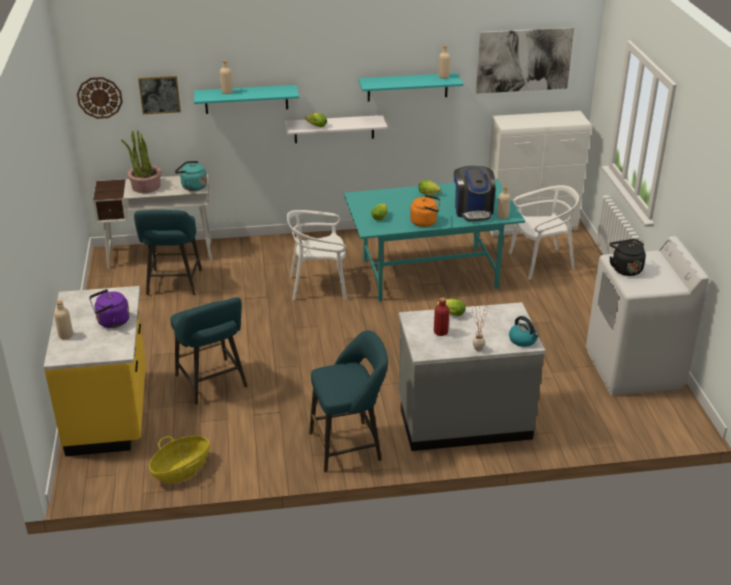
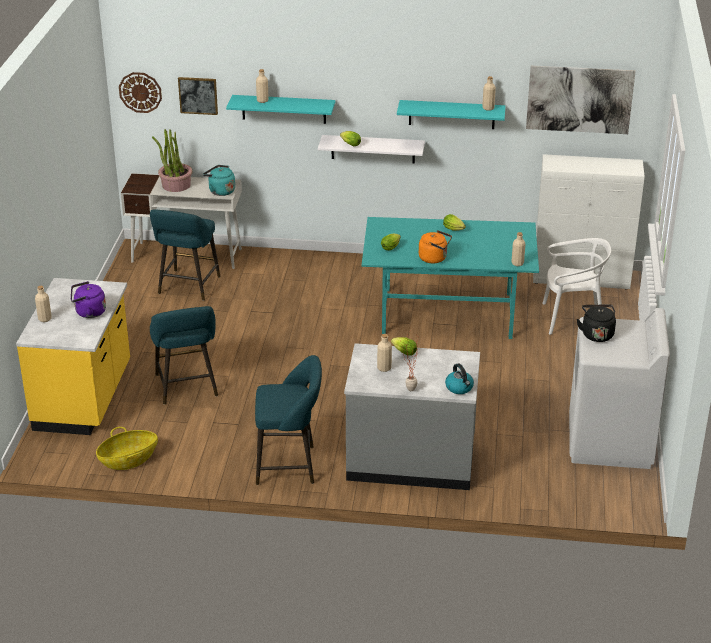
camera: 15 degrees right, 0 degrees up
(319, 286) = (328, 309): white chair -> none
(440, 332) = (384, 368): red bottle -> beige bottle
(473, 210) = (490, 253): coffee machine -> none

